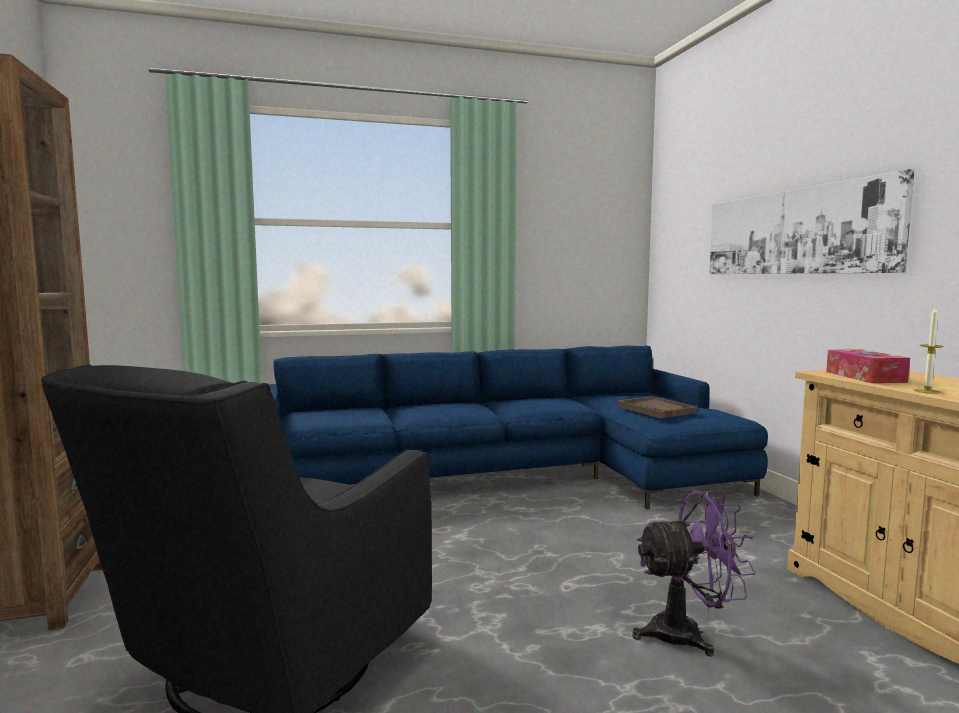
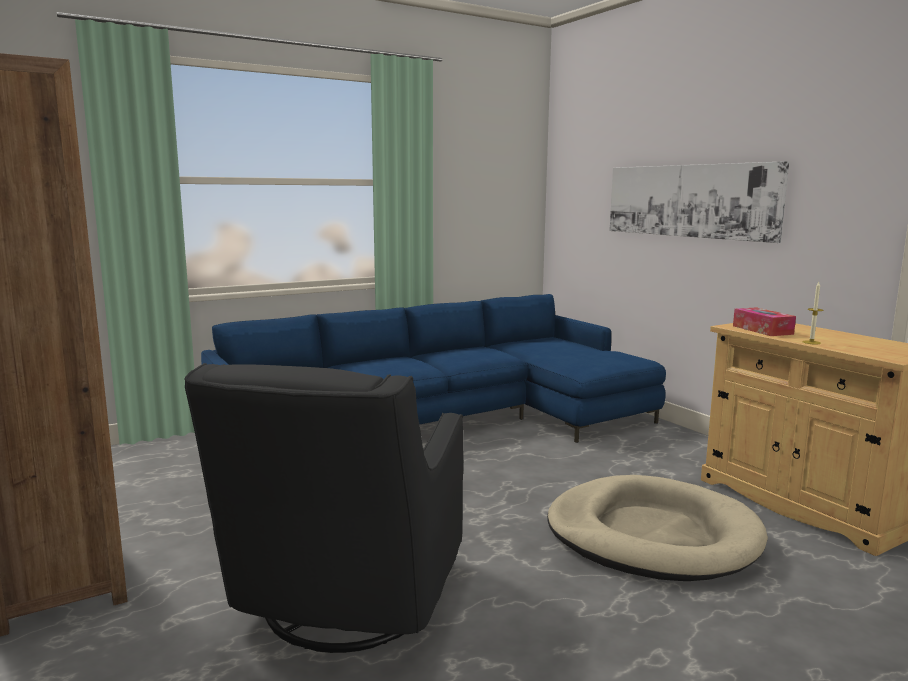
camera: 15 degrees left, 5 degrees up
(656, 409) = (574, 355): brown tray -> none
(688, 634) = (651, 535): purple fan -> beige dog bed

